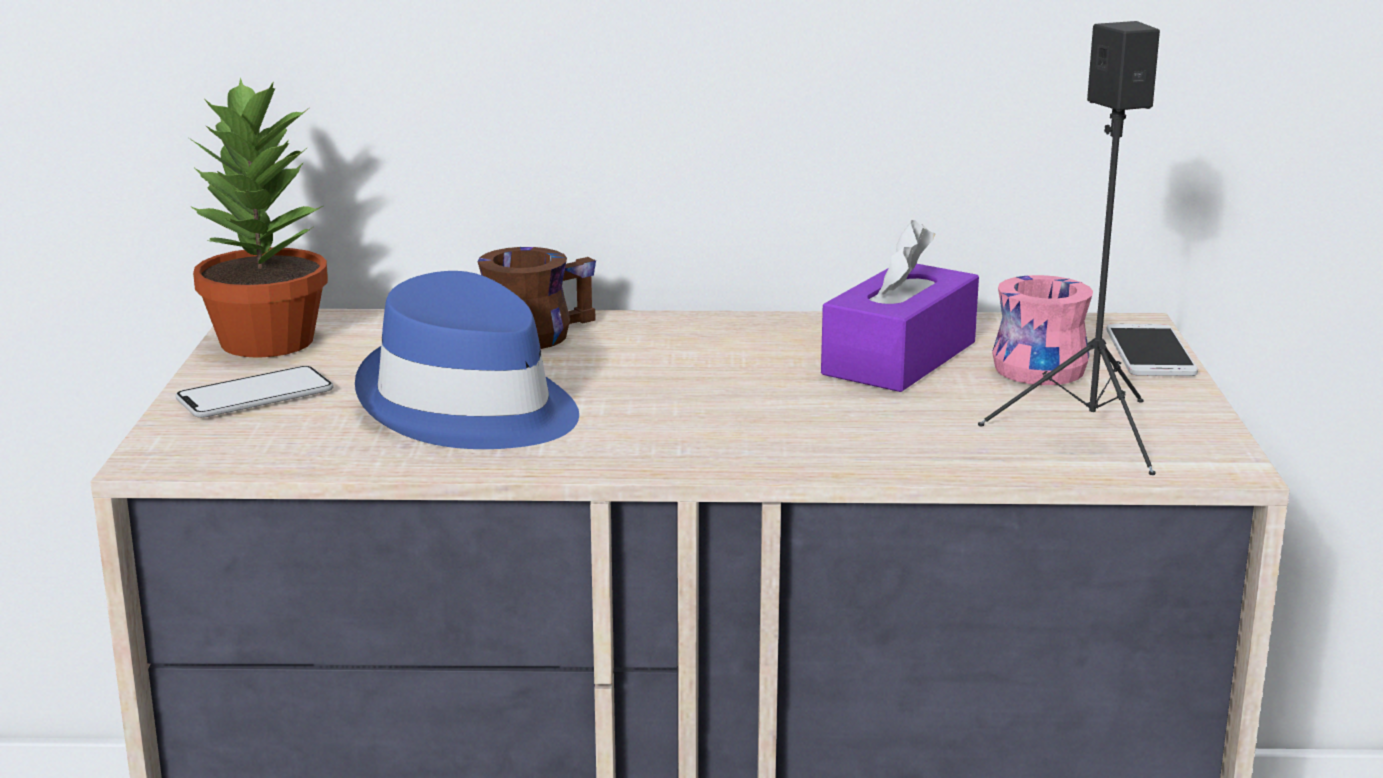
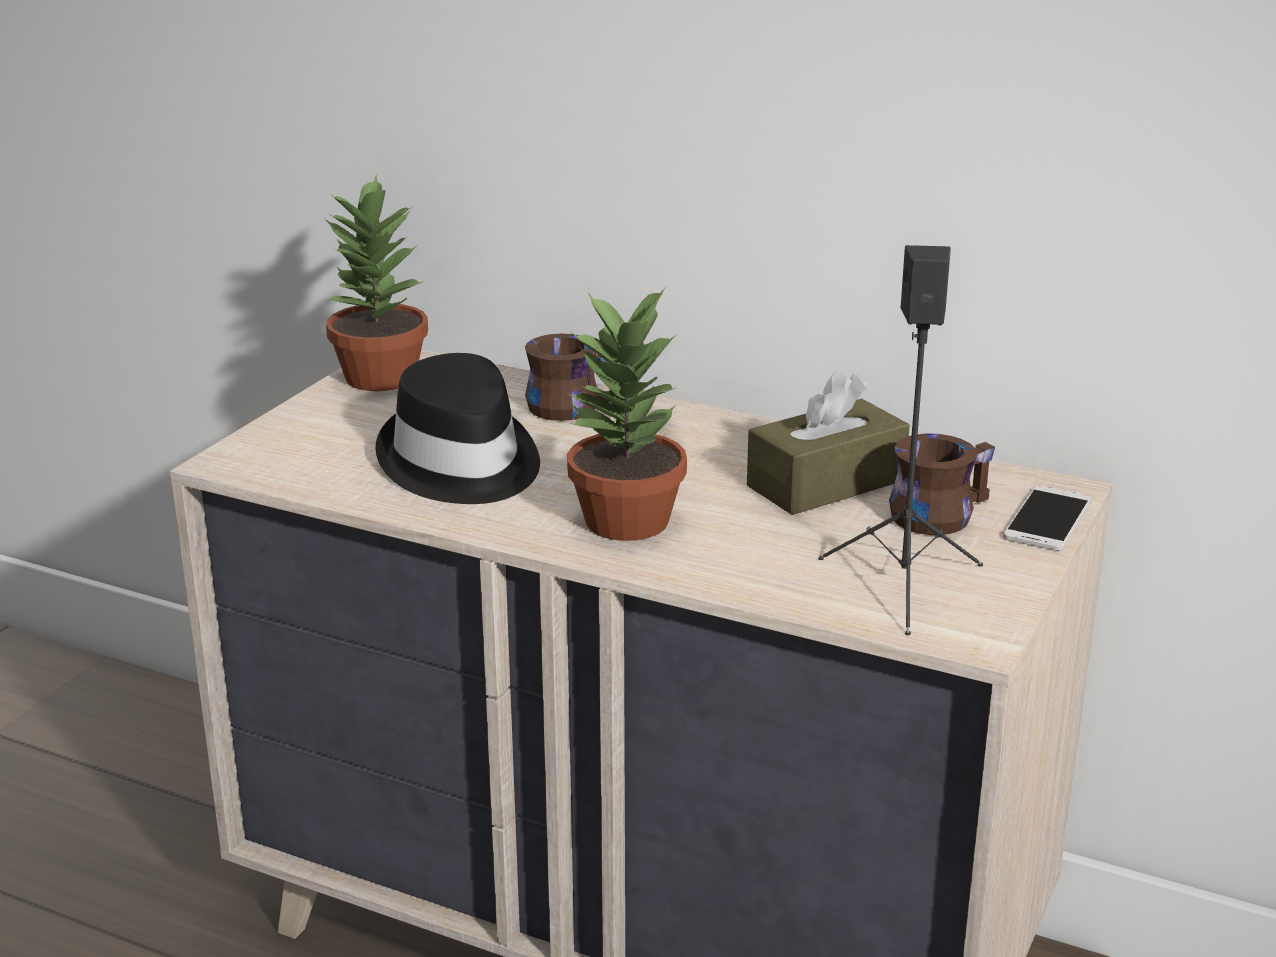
camera: 25 degrees right, 5 degrees up
(255, 395) = (330, 423): phone -> none
(469, 408) = (459, 463): blue hat -> black hat
(736, 429) = (628, 522): none -> potted plant
(899, 358) = (826, 483): purple tissue box -> brown tissue box
(1038, 363) = (935, 511): pink mug -> brown mug

